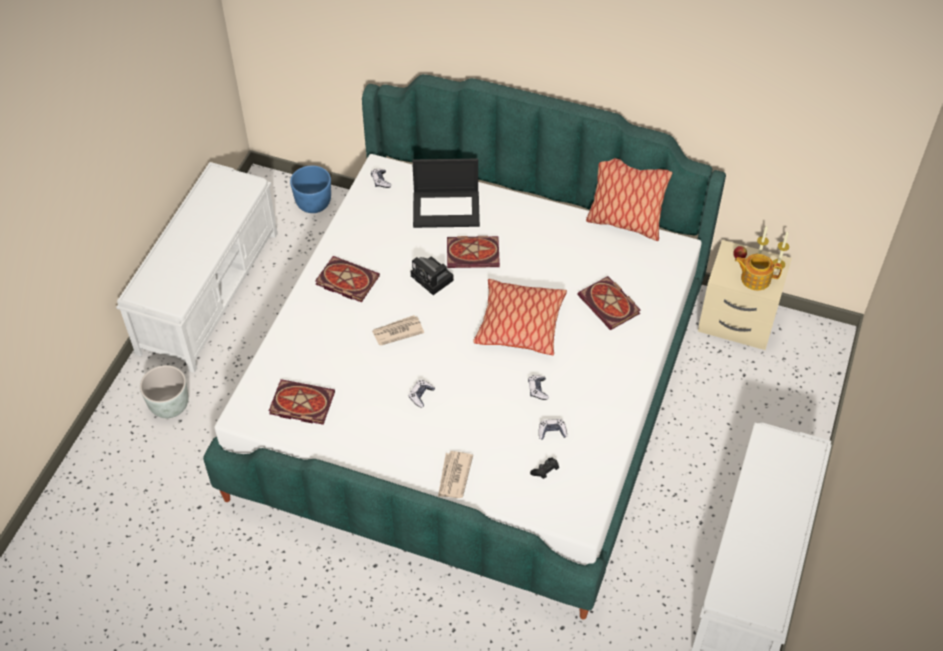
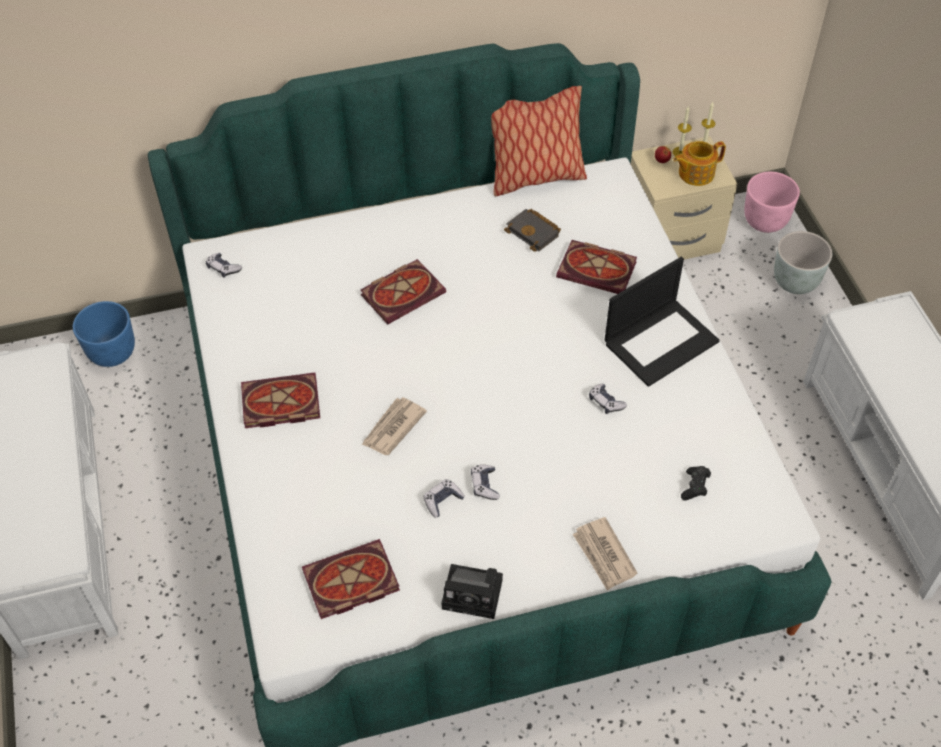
camera: 35 degrees left, 0 degrees up
(170, 406) = (119, 695): grey planter -> grey planter (795, 282)
(433, 279) = (382, 345): camera -> camera (475, 594)
(447, 208) = (329, 260): laptop -> laptop (661, 341)
(520, 324) = (523, 342): pillow -> none
(552, 432) = (662, 439): game controller -> game controller (442, 501)
(590, 259) = (534, 233): none -> black book
(820, 347) = (765, 221): none -> pink planter

